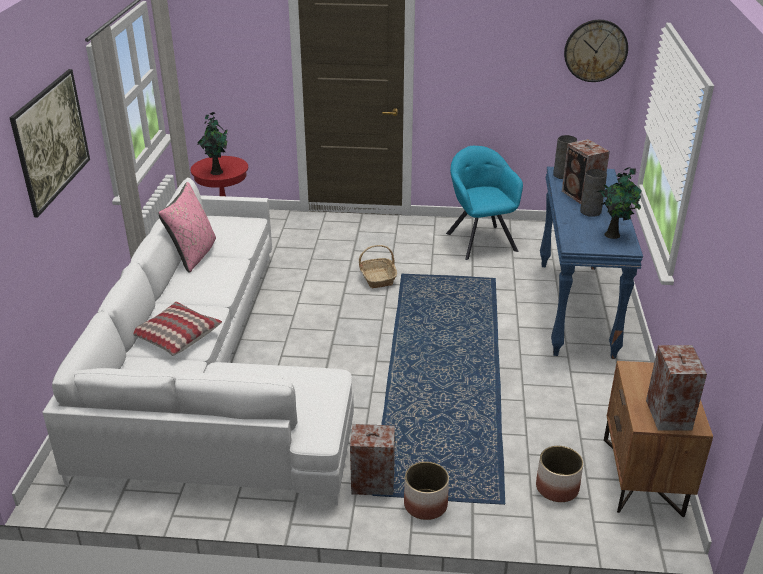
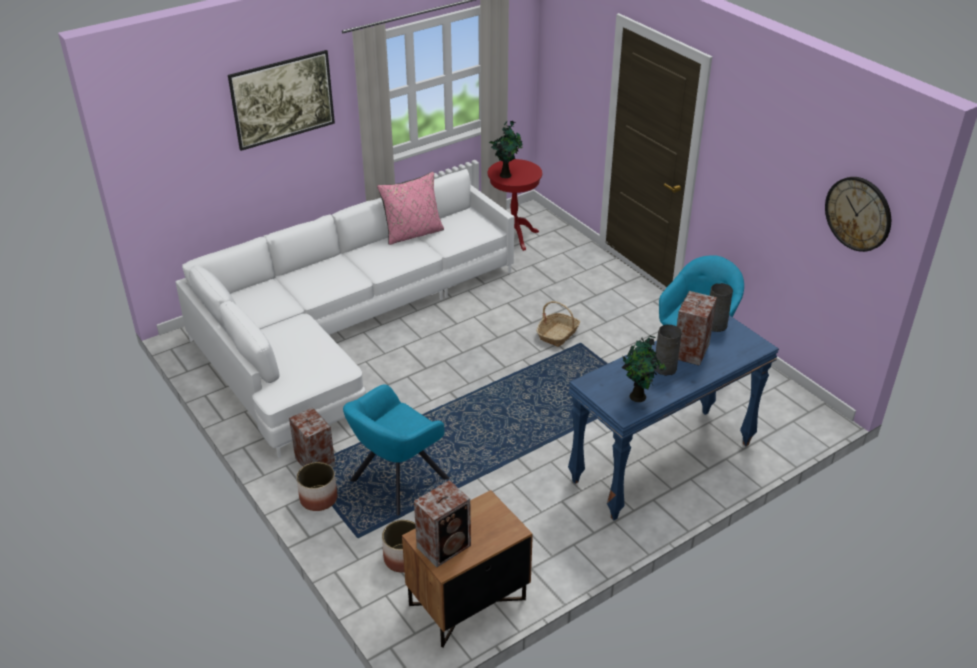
camera: 50 degrees right, 5 degrees up
(176, 336) = (313, 283): pillow -> none
(455, 445) = (396, 482): none -> turquoise armchair

